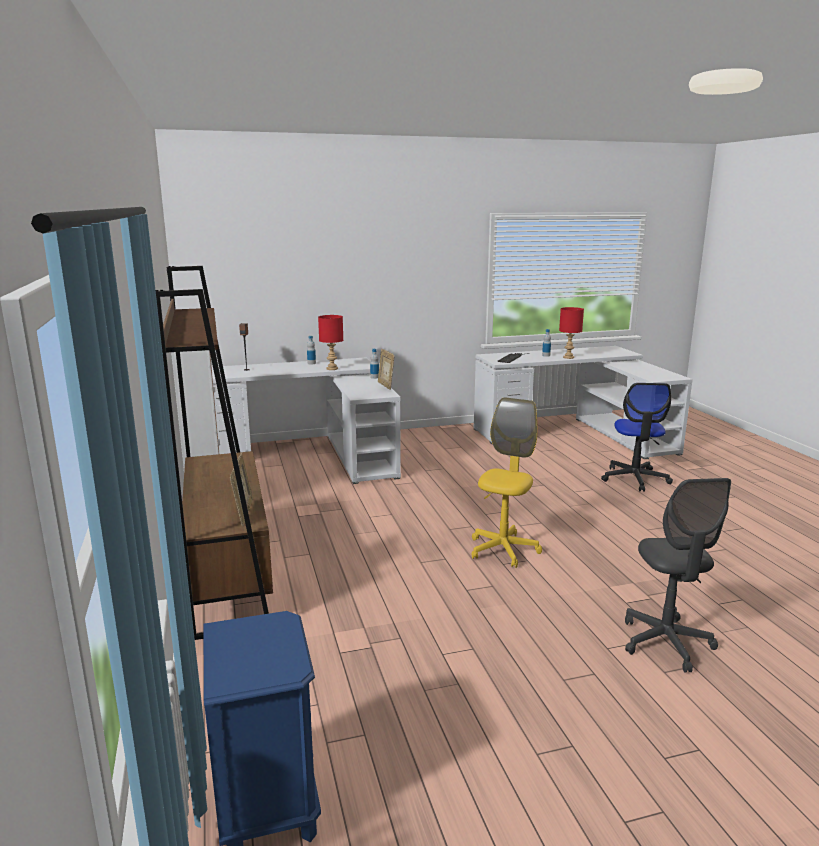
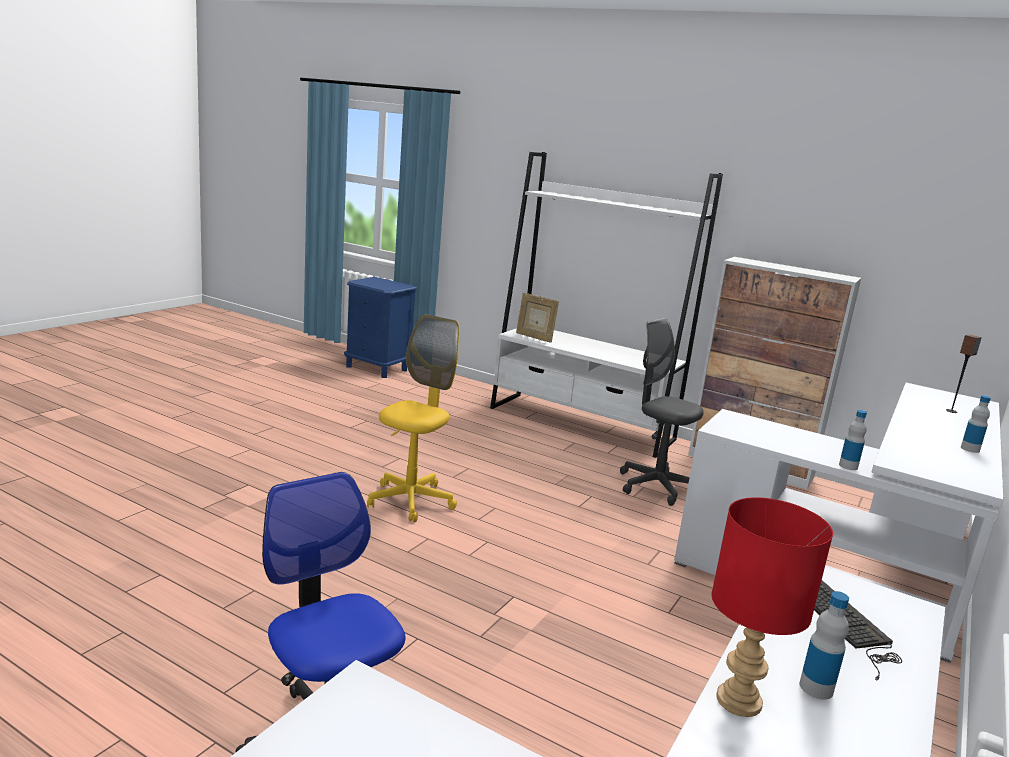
camera: 135 degrees right, 0 degrees up
(228, 574) = (581, 424): brown bookcase -> white bookcase
(331, 368) = (903, 442): red table lamp -> none
(385, 386) = (773, 447): picture frame -> none
(503, 550) = (411, 501): yellow office chair -> yellow office chair turned 135 degrees counterclockwise
(666, 643) = (201, 463): grey office chair -> grey office chair (655, 486)

